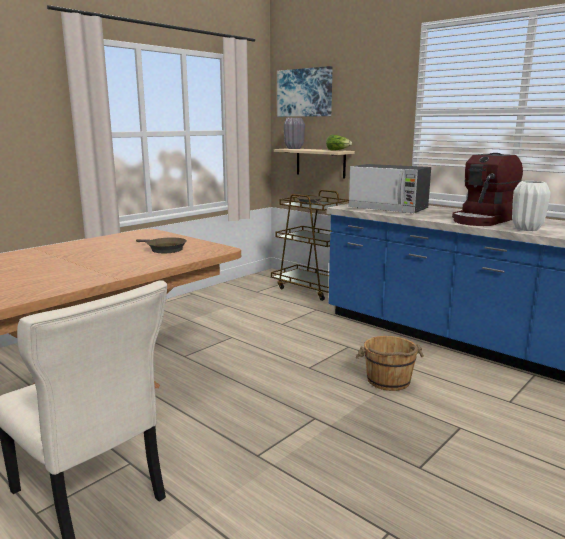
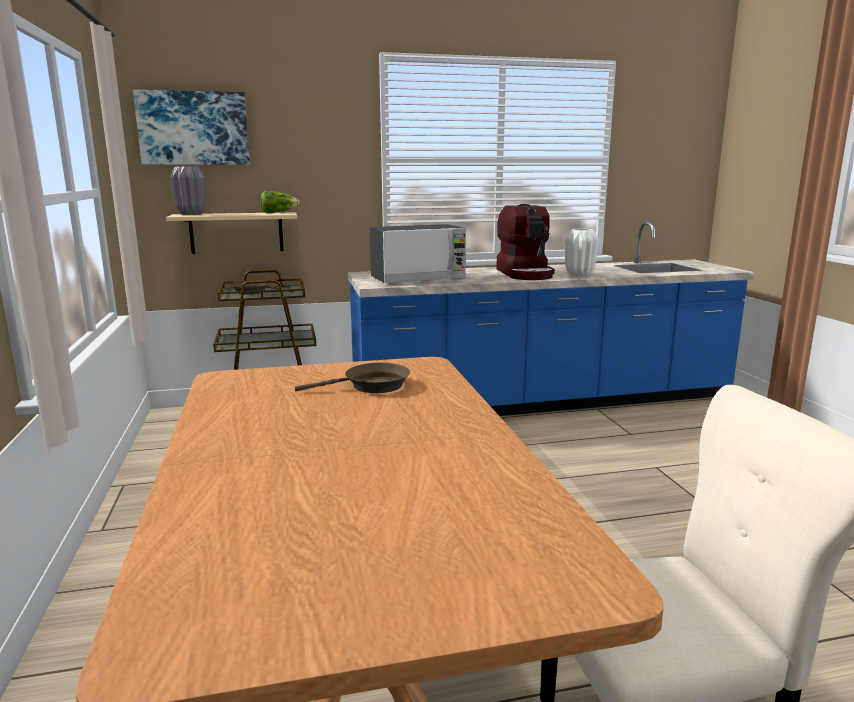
camera: 55 degrees left, 0 degrees up
(388, 381) = (549, 462): brown bucket -> none

